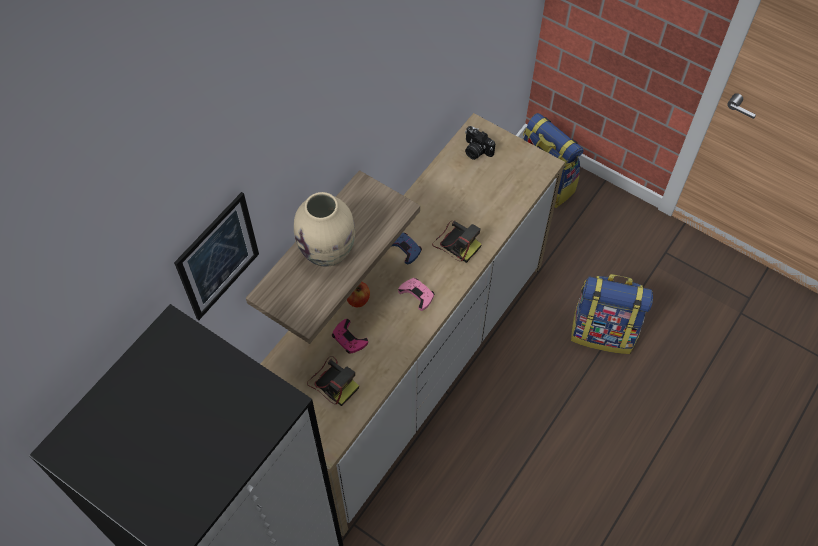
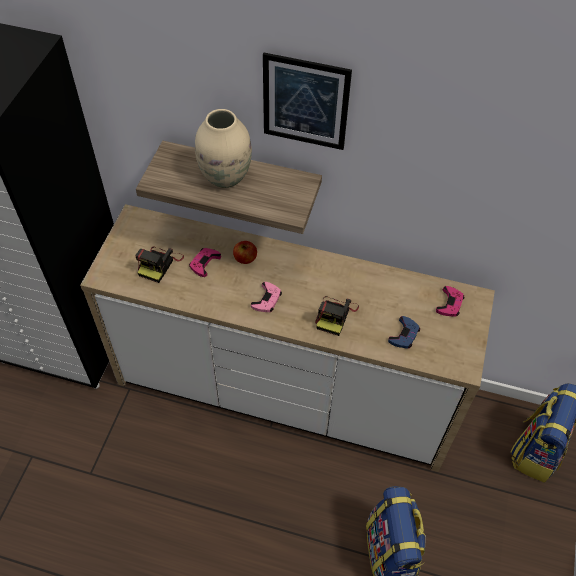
camera: 70 degrees right, 5 degrees down
(218, 257) = (136, 67): picture -> picture (305, 102)
(405, 249) = (311, 277): blue game controller -> blue game controller (404, 335)
(476, 150) = (450, 304): camera -> pink game controller

